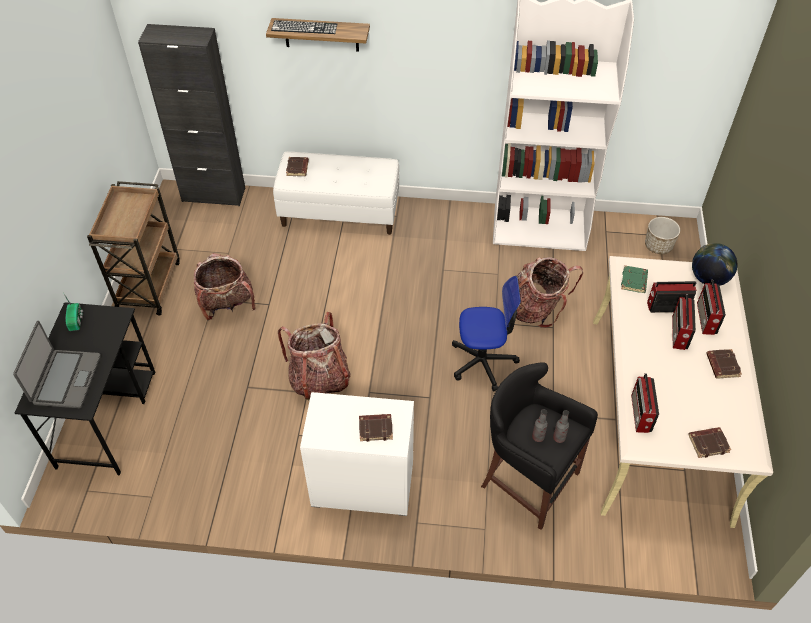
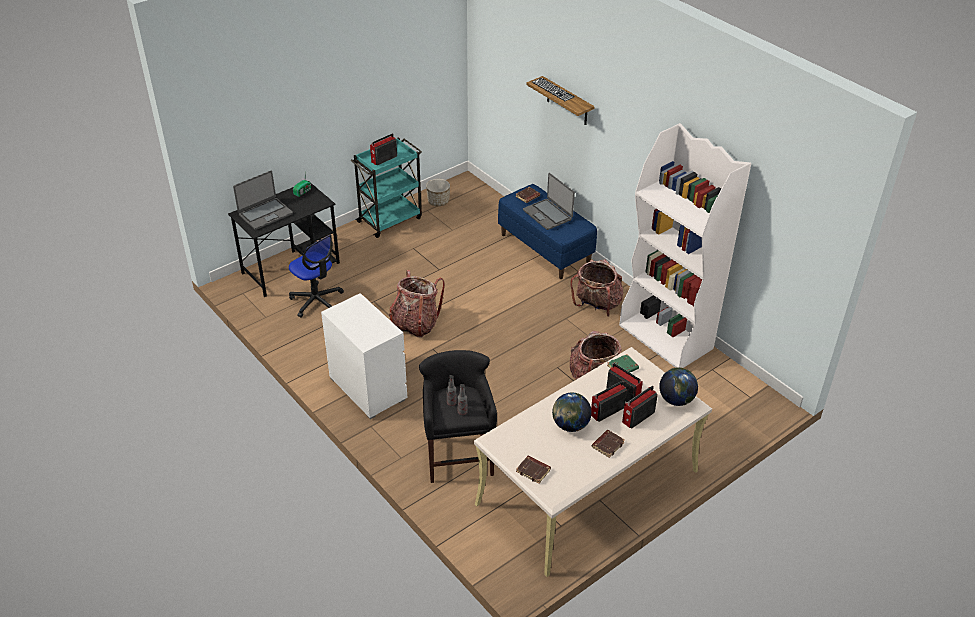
camera: 45 degrees right, 10 degrees down
(149, 284) = (390, 219): brown cart -> turquoise cart
(213, 194) = (485, 195): black cabinet -> none
(227, 304) = (417, 255): backpack -> backpack (597, 305)
(340, 175) = (548, 214): none -> laptop
(340, 213) = (545, 249): white bench -> blue bench
(376, 428) = (366, 330): brown book -> none
(483, 362) = (519, 381): office chair -> office chair (316, 301)
(640, 414) = (516, 429): radio -> radio (383, 159)
(658, 246) = (739, 402): planter -> planter (438, 201)
(673, 372) = (570, 425): none -> globe

